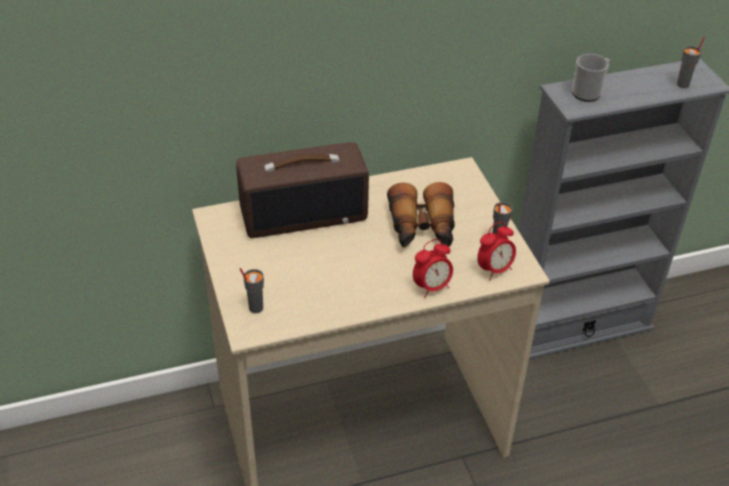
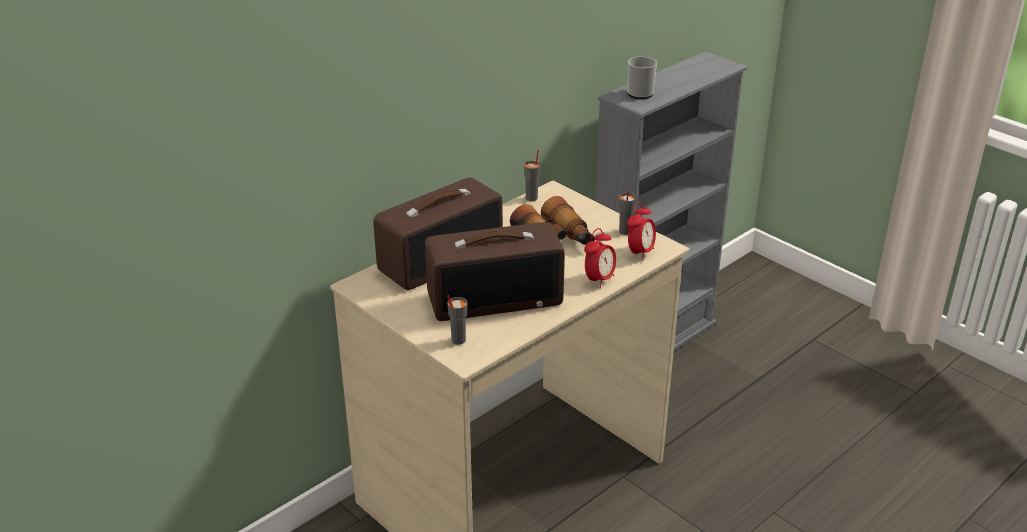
camera: 25 degrees left, 10 degrees down
(321, 273) = (495, 298): none -> radio
(683, 84) = (709, 71): grey cup -> grey cup (532, 198)

